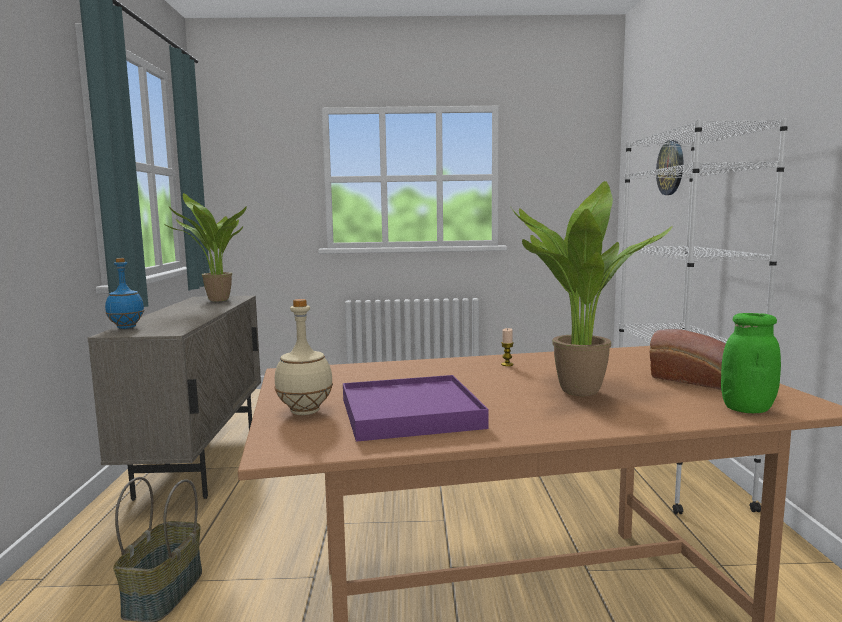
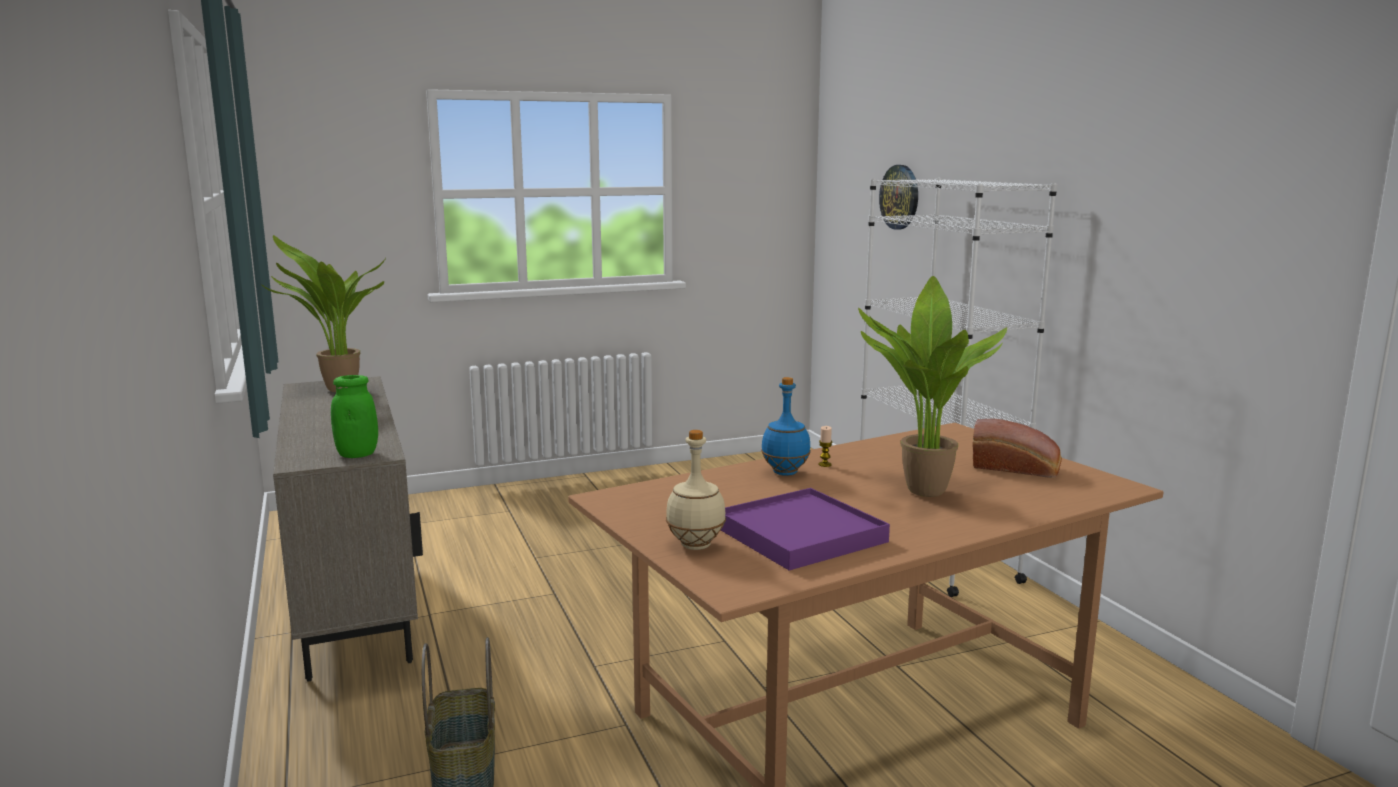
camera: 20 degrees left, 5 degrees up
(126, 327) = (299, 452): blue bottle -> blue bottle (786, 473)
(747, 409) = (1075, 495): green jar -> green jar (357, 454)

